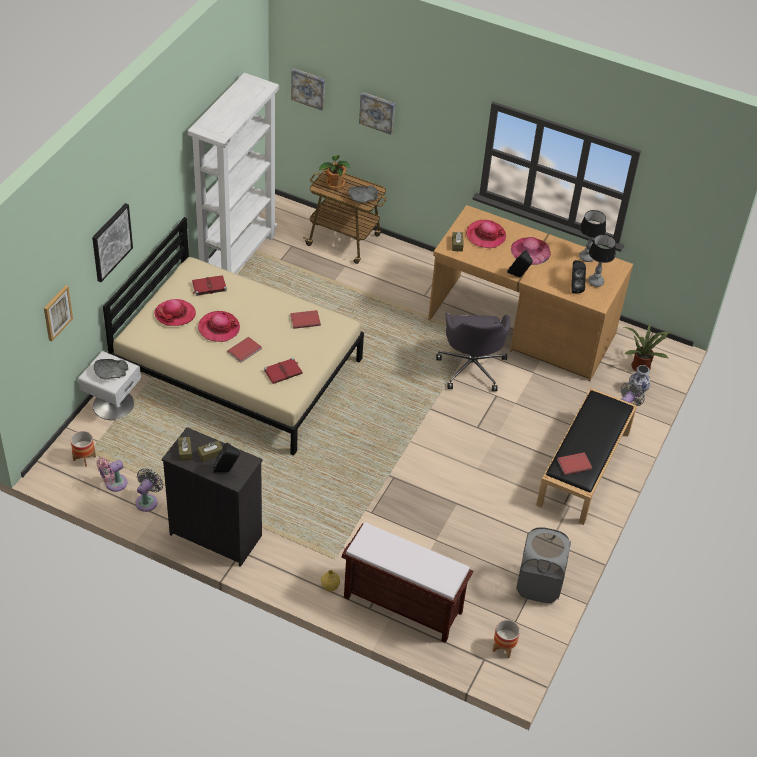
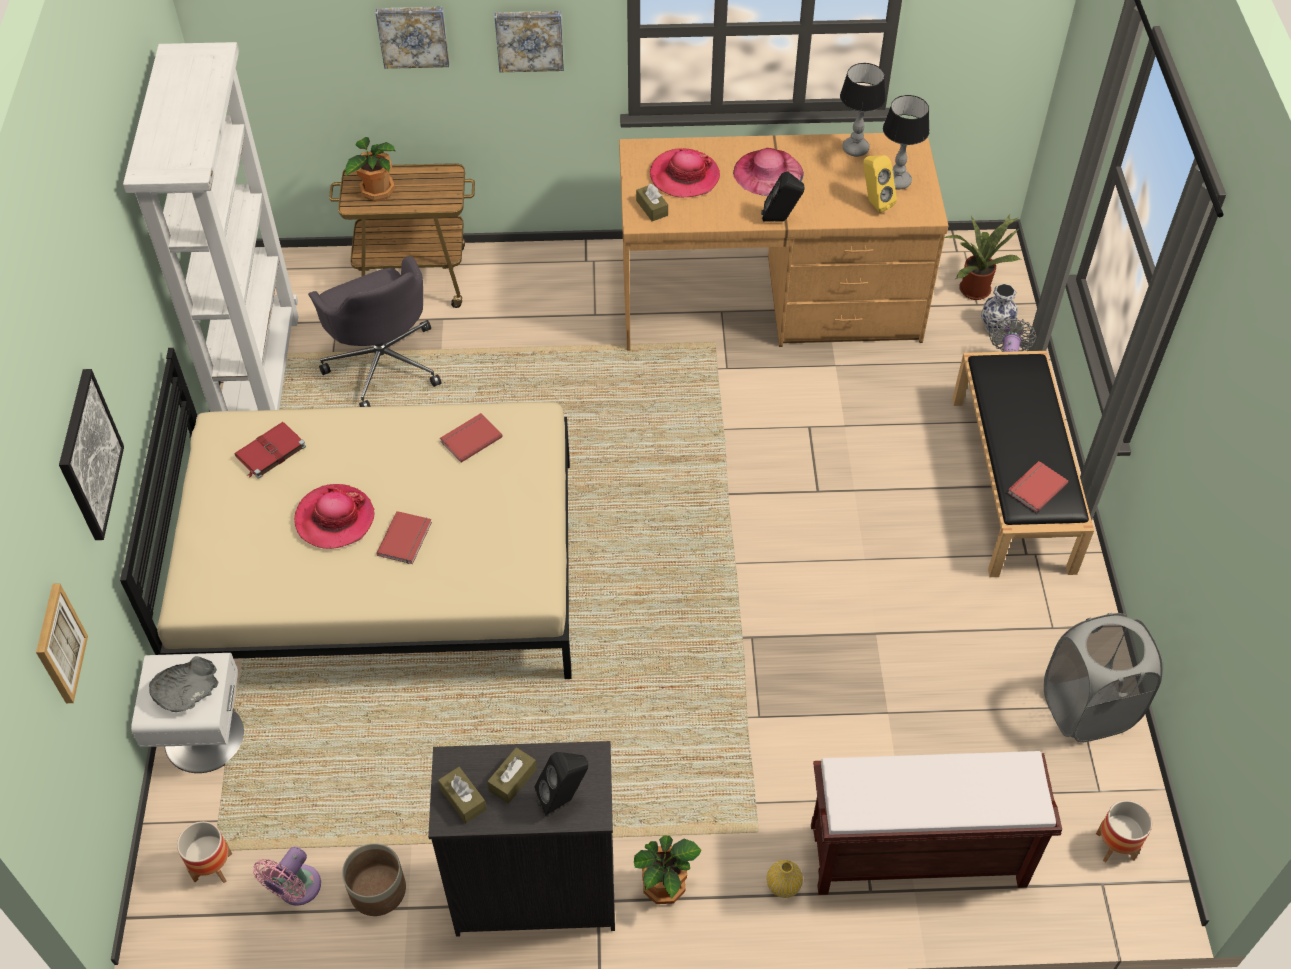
camera: 25 degrees left, 5 degrees up
(148, 501) = (377, 890): grey fan -> planter
(175, 314) = (241, 528): hat -> none
(276, 560) = (665, 886): none -> potted plant
(283, 372) = (495, 547): red book -> none
(308, 88) = (270, 38): picture -> picture (529, 39)
(362, 198) = (437, 195): grey bowl -> none
(471, 367) = (743, 398): grey office chair -> grey office chair (384, 363)
(574, 287) = (874, 203): black speaker -> yellow speaker

